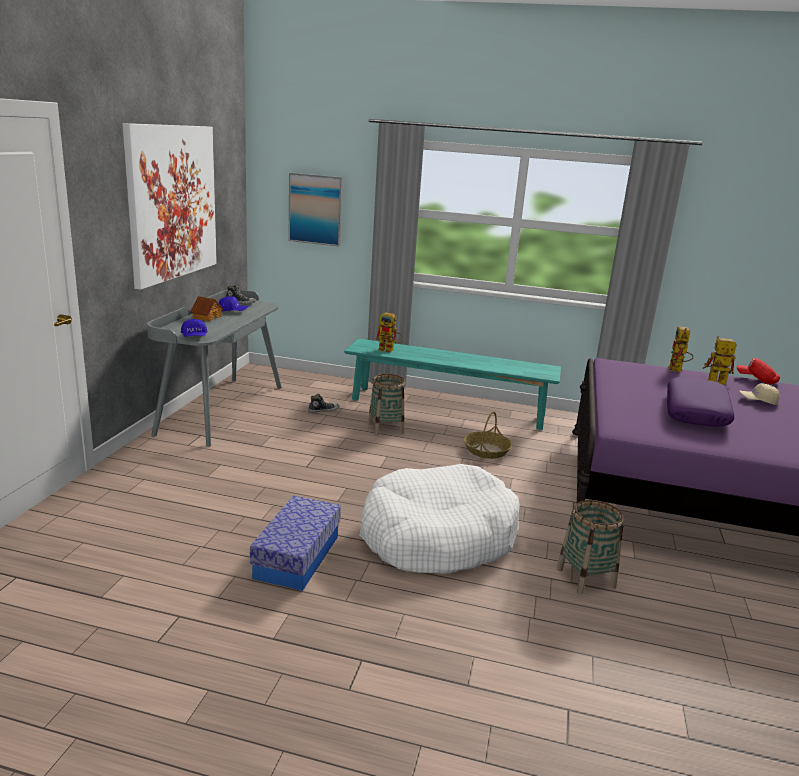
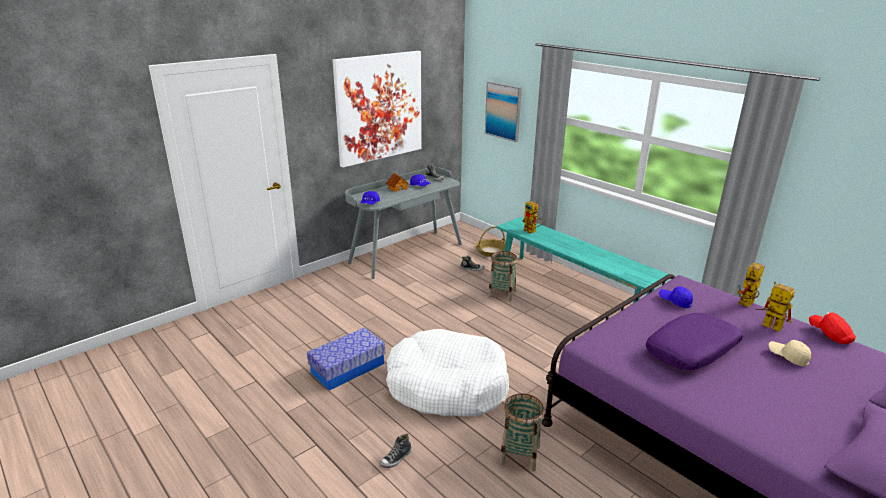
camera: 35 degrees right, 5 degrees up
(474, 634) = (396, 458): none -> shoe
(486, 450) = (561, 332): basket -> basket (491, 251)
(626, 378) = (675, 301): none -> blue cap

